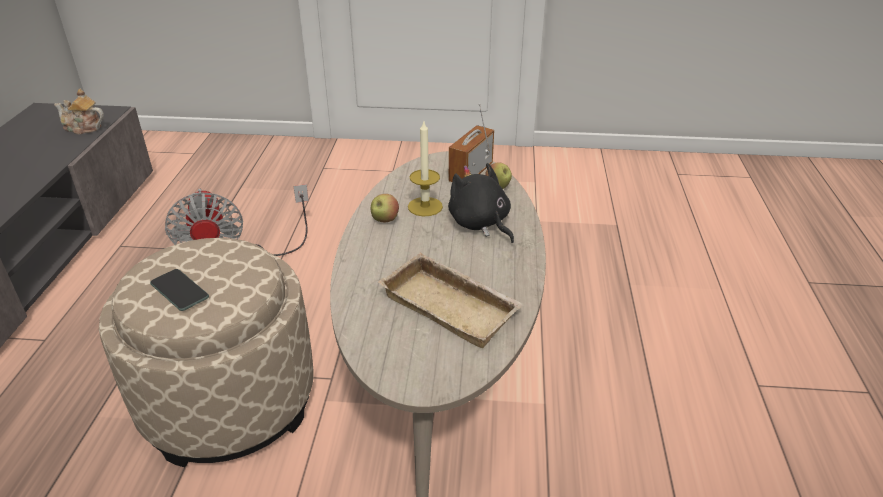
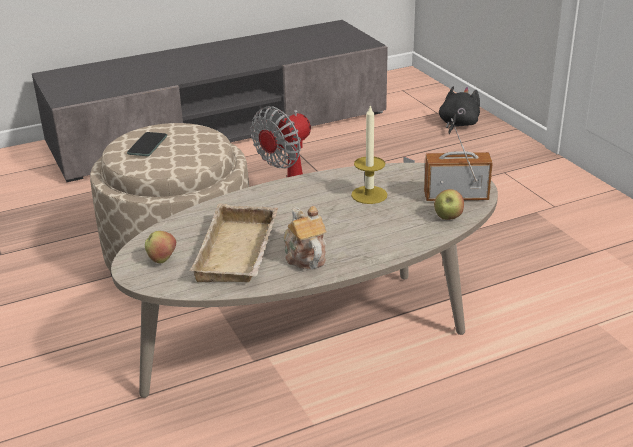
camera: 60 degrees right, 5 degrees down
(83, 128) = (332, 47): teapot -> teapot (304, 256)
(384, 220) = (326, 185): apple -> apple (162, 260)
(480, 224) = (374, 228): black plush toy -> black plush toy (457, 124)

